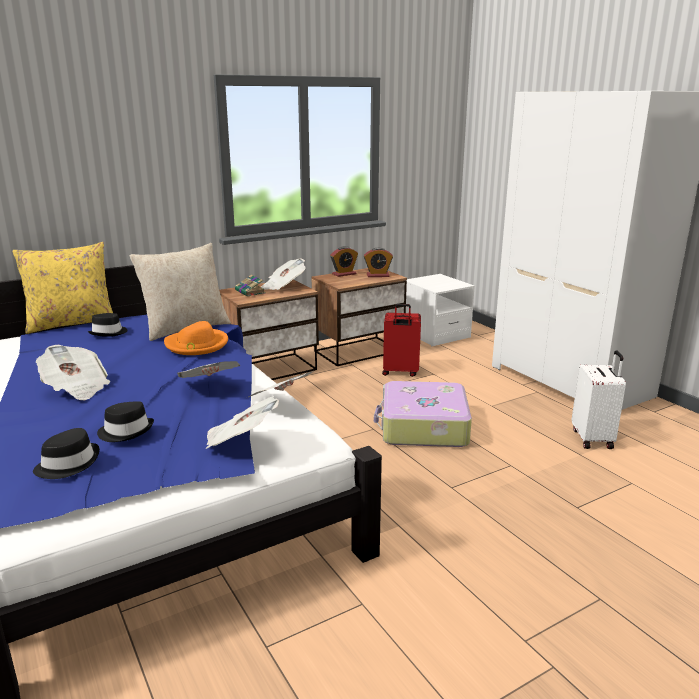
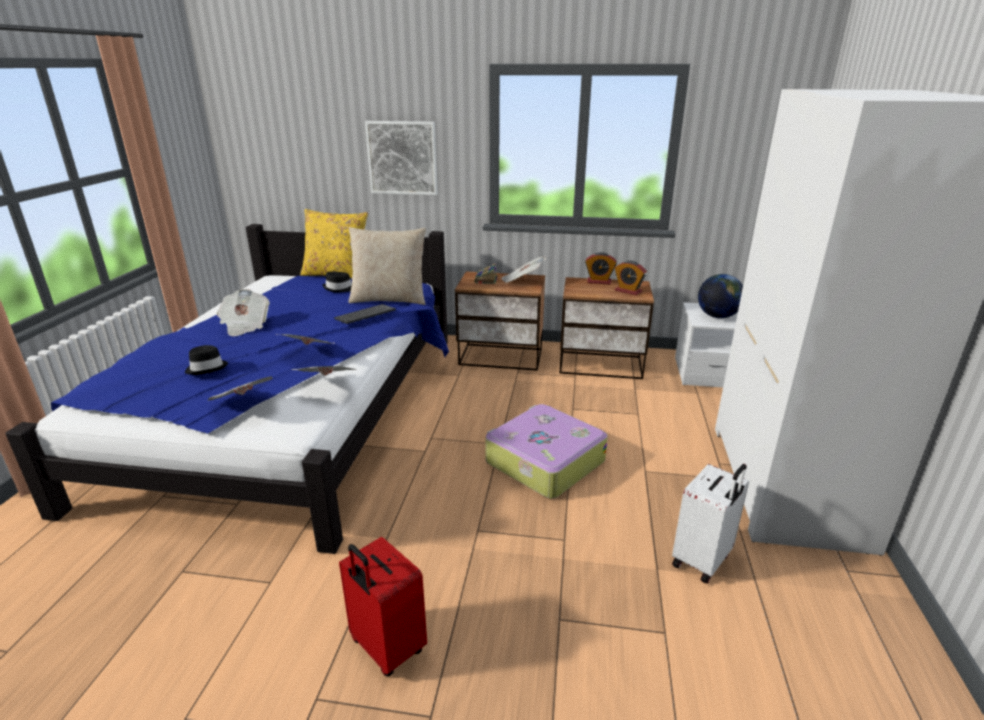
camera: 40 degrees right, 5 degrees up
(68, 464) = (145, 377): black hat -> none
(126, 177) = (402, 158): none -> picture
(196, 345) = (365, 316): orange hat -> keyboard
(400, 372) = (607, 400): red suitcase -> red suitcase (386, 648)
(440, 283) = (717, 316): none -> globe

